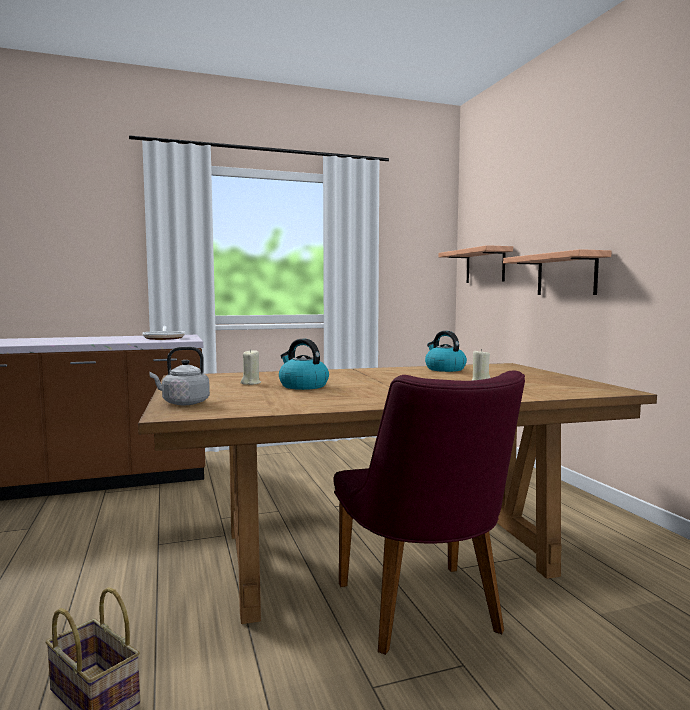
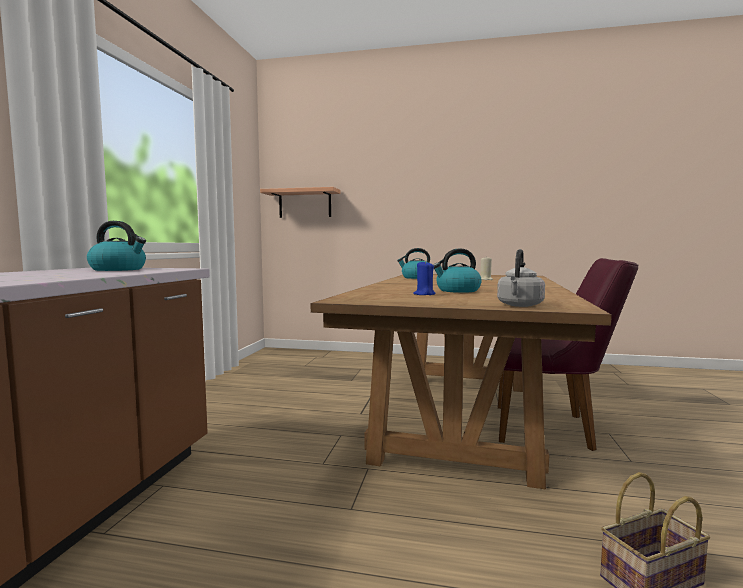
camera: 60 degrees left, 0 degrees up
(164, 338) = (119, 269): frying pan -> kettle
(251, 383) = (424, 294): beige candle -> blue candle
(566, 275) = (399, 213): shelf -> none

